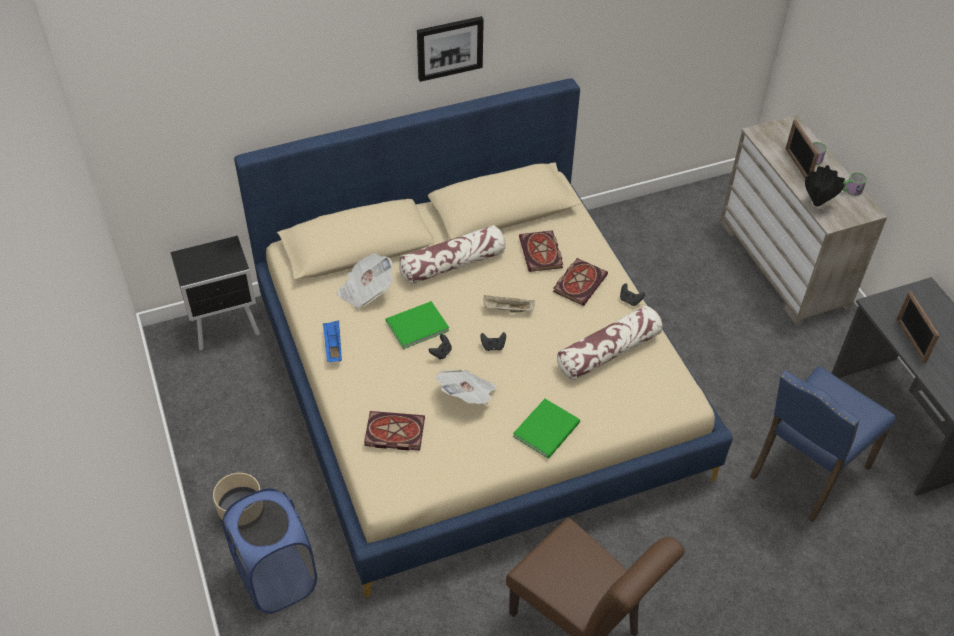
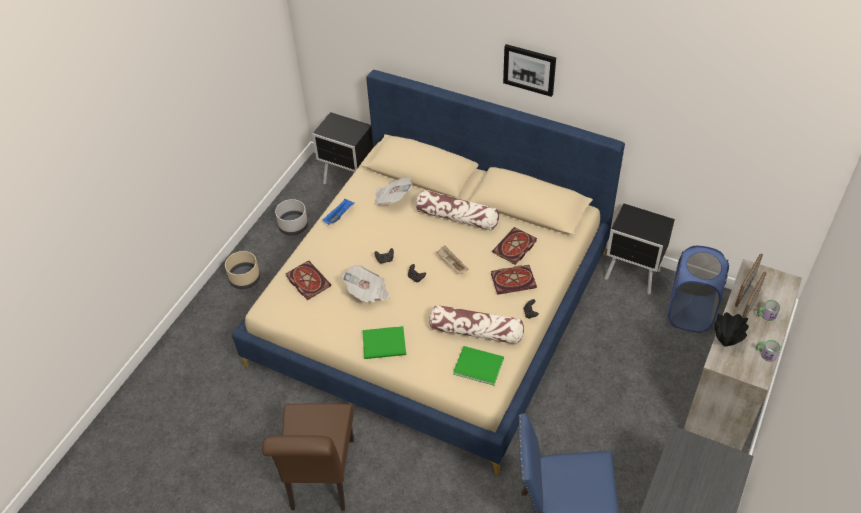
camera: 50 degrees right, 0 degrees up
(224, 417) = (293, 226): none -> grey planter
(277, 578) = (221, 323): blue laundry basket -> blue laundry basket (690, 313)
(415, 325) = (392, 235): green book -> green book (477, 365)
(605, 226) = (633, 276): none -> black nightstand
(910, 340) = (672, 479): picture frame -> picture frame (744, 290)

